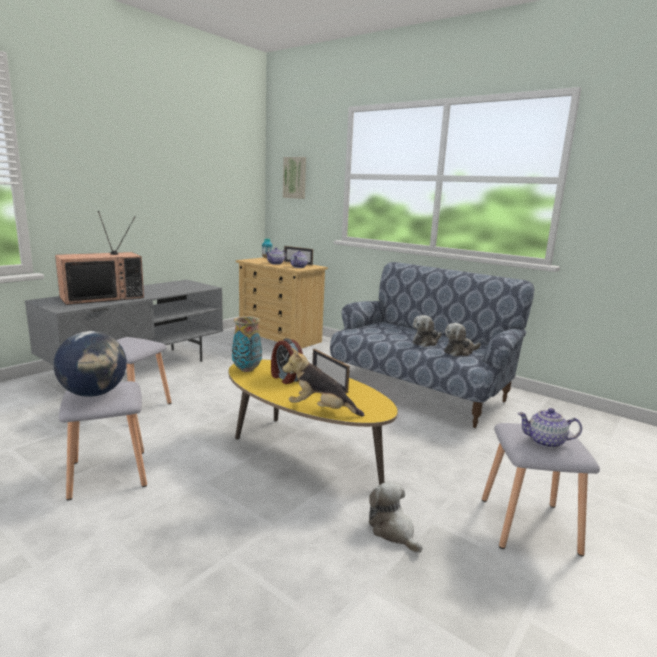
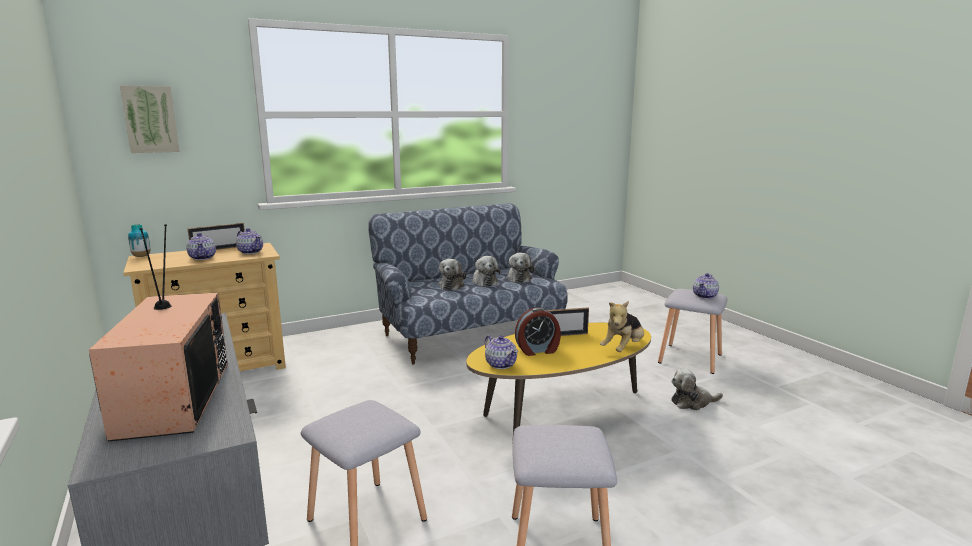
camera: 65 degrees left, 0 degrees up
(94, 393) = (569, 447): globe -> none
(247, 369) = (501, 364): vase -> teapot
(400, 334) = (452, 285): none -> plush toy

